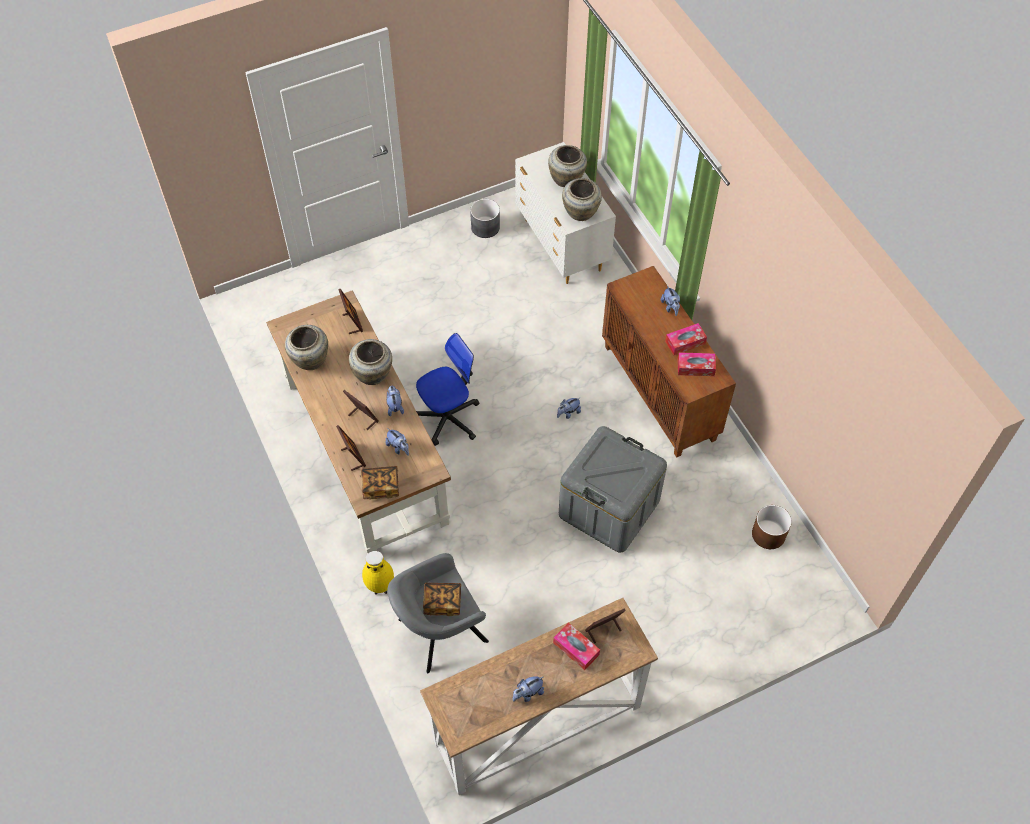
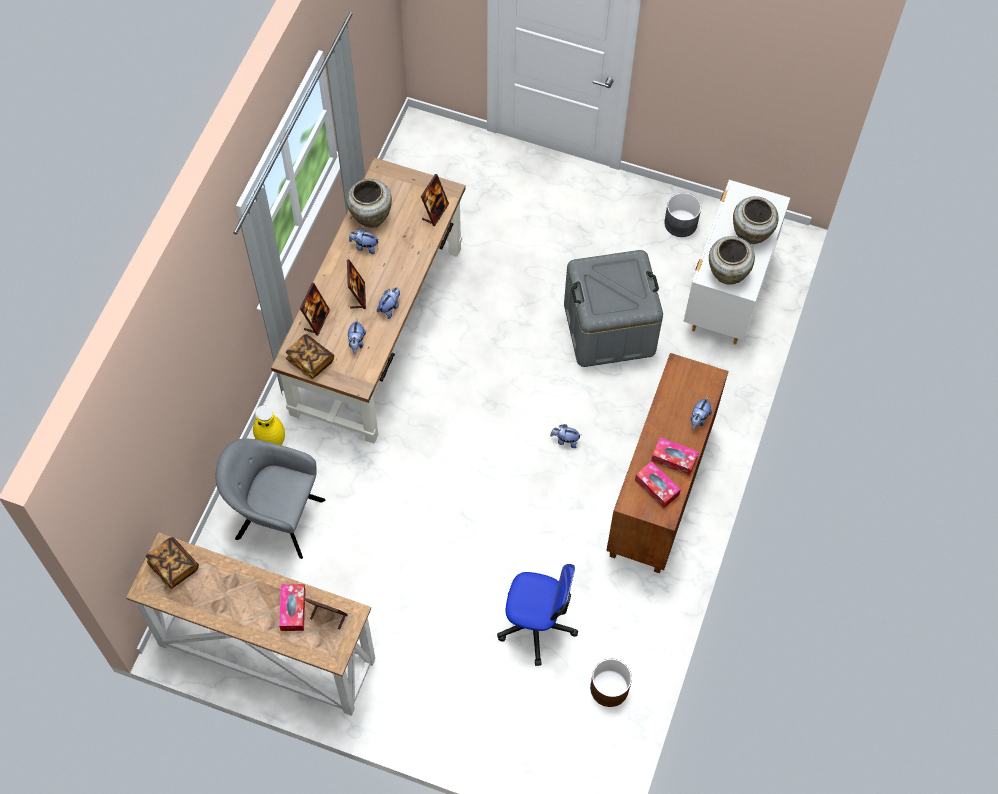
camera: 45 degrees right, 5 degrees up
(373, 375) = (402, 269): beige vase -> none
(442, 602) = (275, 492): book -> book (174, 566)
(448, 418) = (467, 359): office chair -> office chair (536, 624)
(528, 693) = (224, 607): plush toy -> plush toy (364, 247)
(609, 507) = (508, 545): grey storage box -> grey storage box (609, 328)

